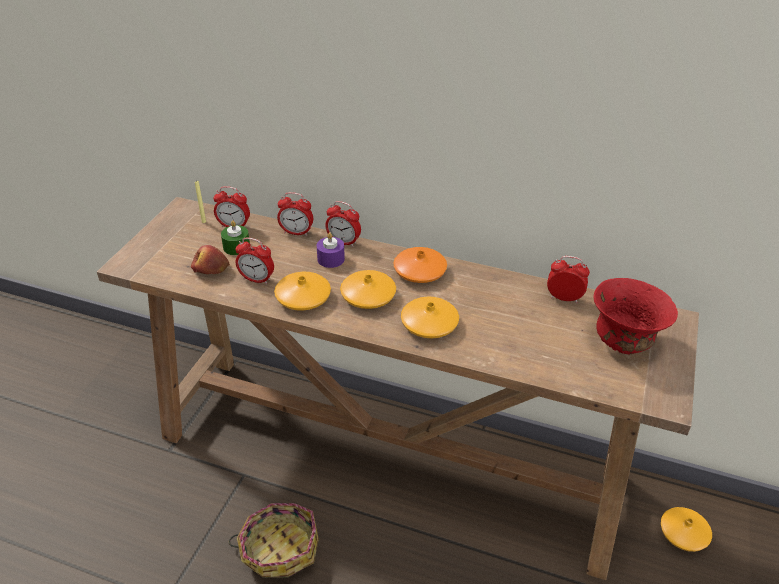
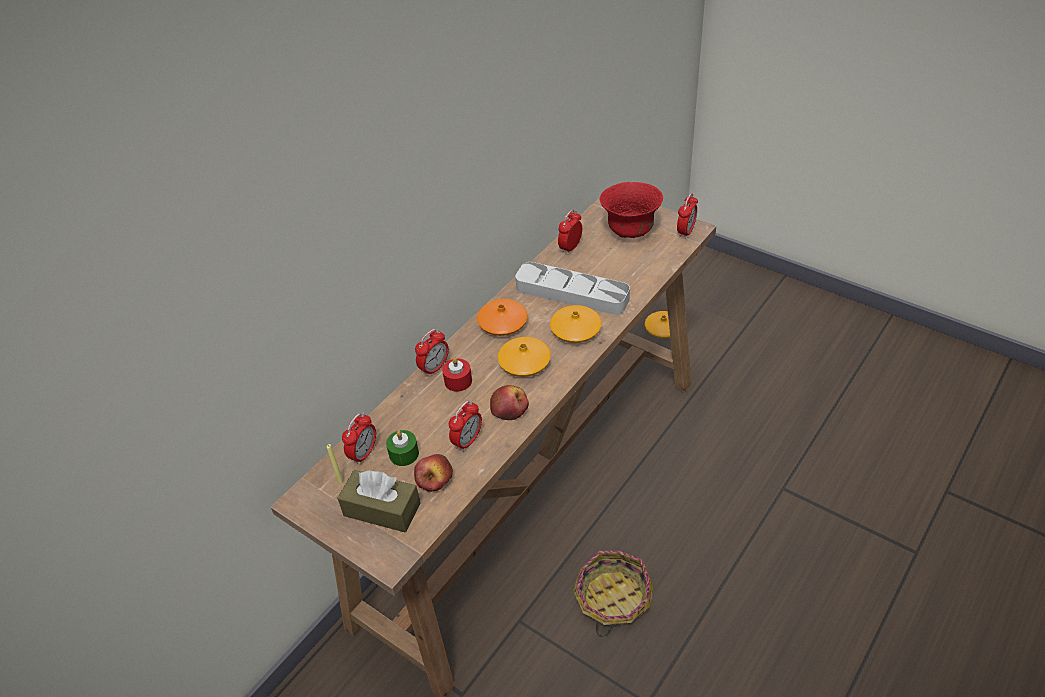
camera: 70 degrees left, 5 degrees up
(175, 249) = (382, 509): none -> brown tissue box
(296, 232) = (401, 402): alarm clock -> alarm clock (686, 232)
(303, 297) = (509, 408): orange vase -> apple
(331, 259) = (458, 381): purple candle -> red candle
(487, 312) = (572, 293): none -> grey tray

